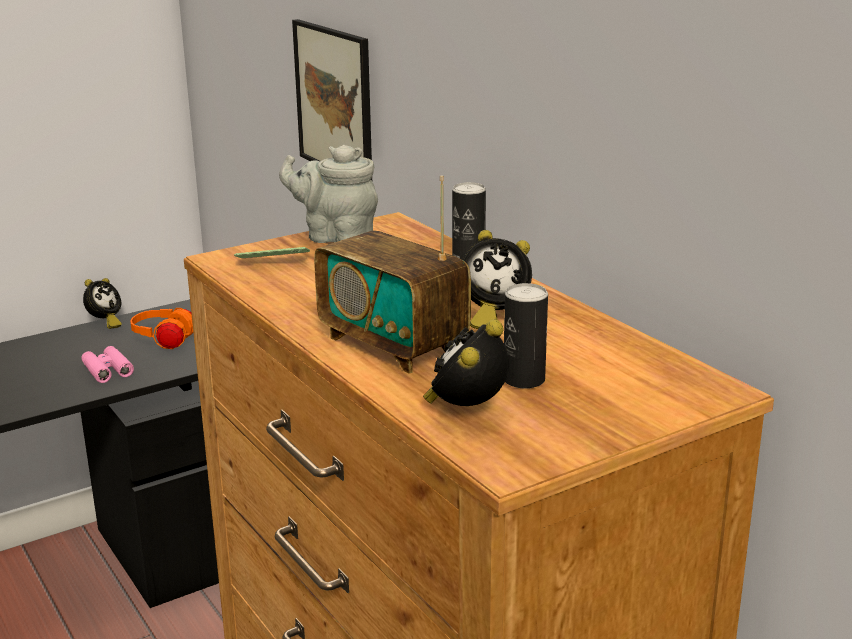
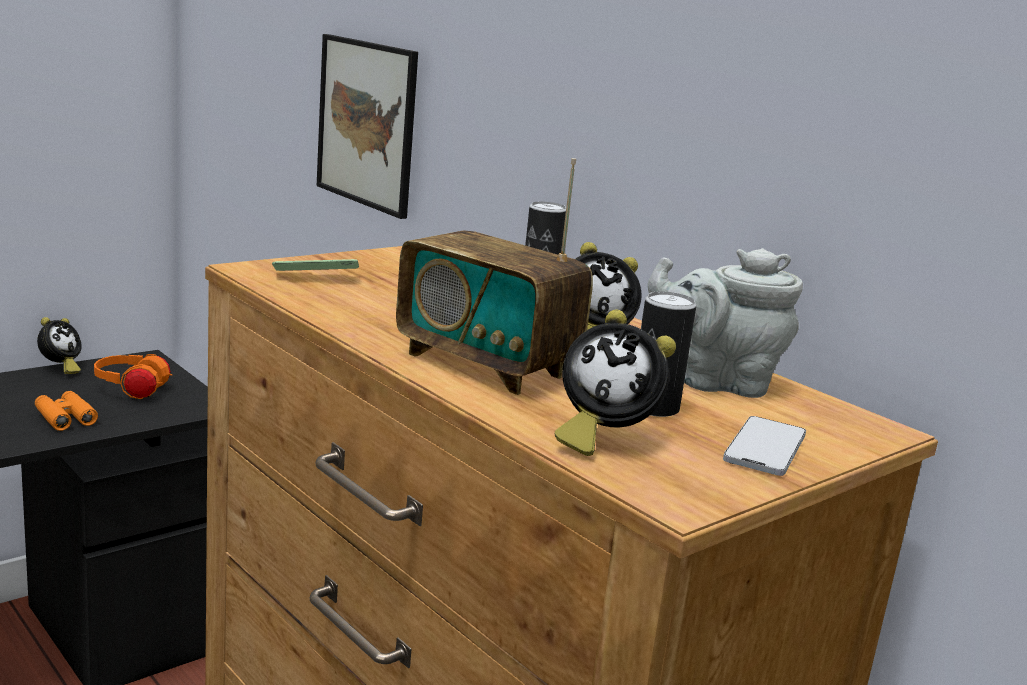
camera: 10 degrees left, 5 degrees down
(107, 370) = (65, 418): pink binoculars -> orange binoculars
(335, 236) = (380, 258): grey teapot -> grey teapot (717, 382)
(466, 412) = (602, 438): alarm clock -> alarm clock turned 90 degrees counterclockwise
(605, 415) = (765, 448): none -> phone

